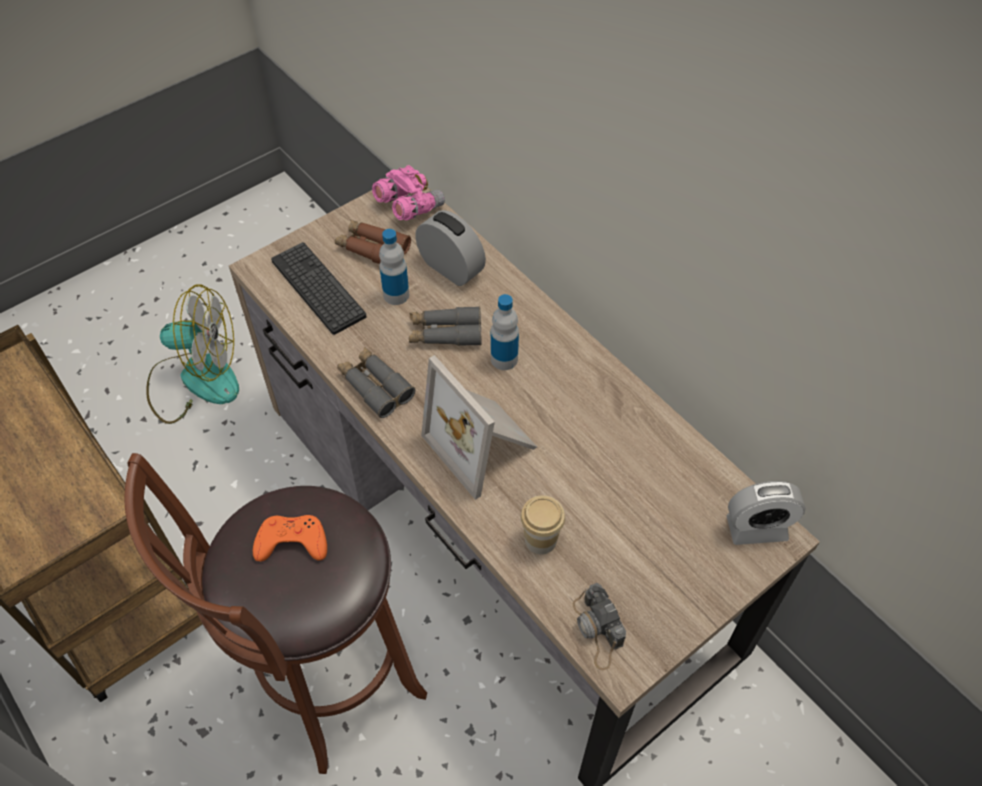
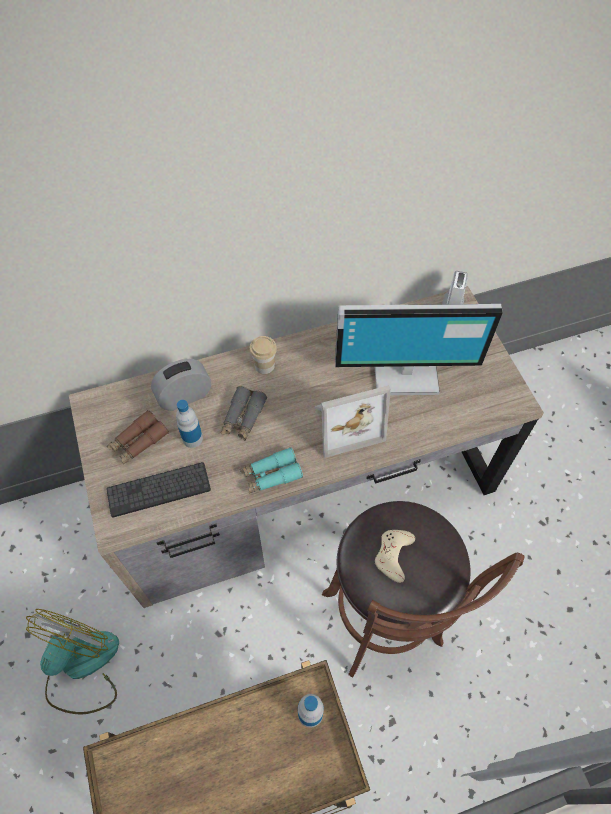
camera: 70 degrees left, 5 degrees up
(292, 542) = (393, 555): orange game controller -> beige game controller
(375, 386) = (271, 475): grey binoculars -> turquoise binoculars
(408, 206) = (107, 405): pink binoculars -> none
(504, 359) = (281, 390): bottle -> bottle (310, 713)
(540, 539) = (426, 414): cup -> cup (264, 365)
(597, 630) = (493, 406): camera -> none
(602, 494) = (405, 372): none -> monitor

